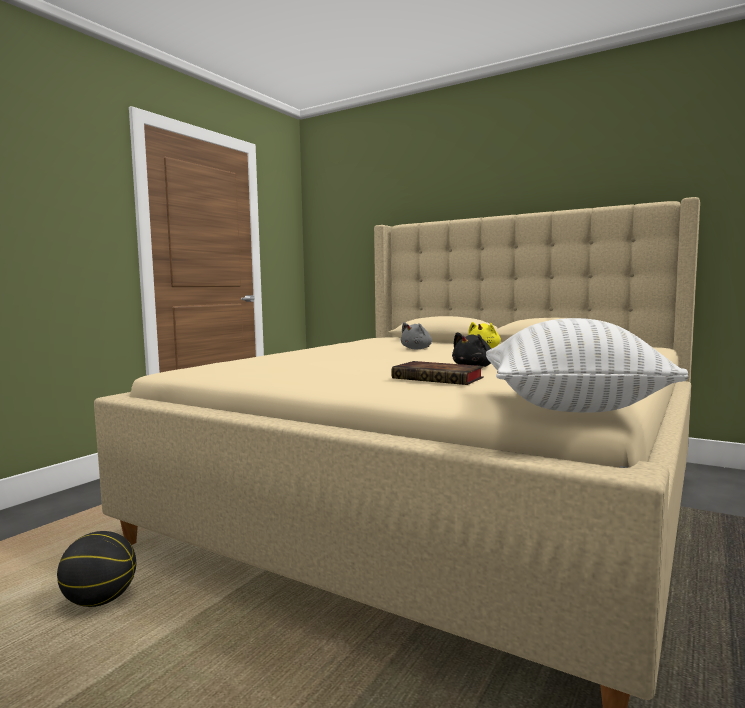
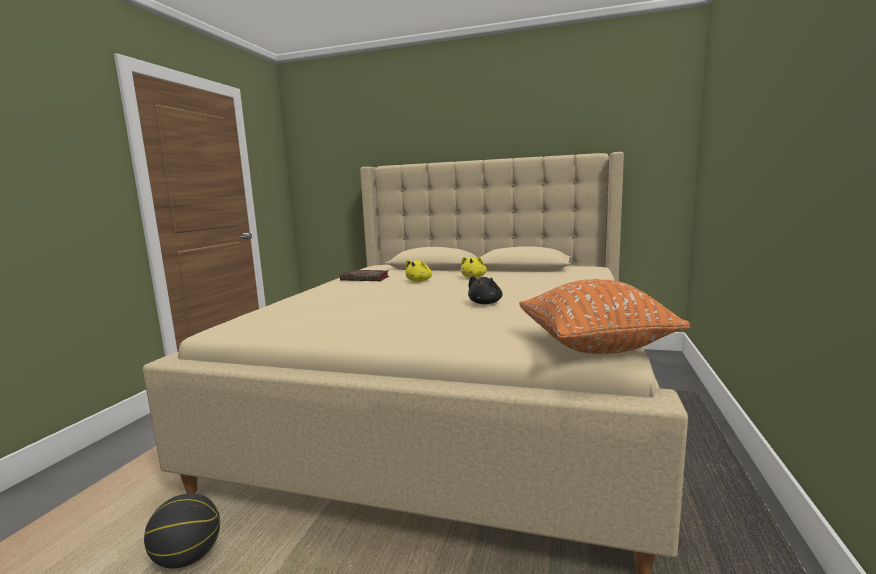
camera: 15 degrees left, 5 degrees up
(417, 349) = (419, 281): grey plush toy -> yellow plush toy
(440, 379) = (471, 320): book -> book (366, 278)
(570, 407) = (594, 346): white pillow -> orange pillow

